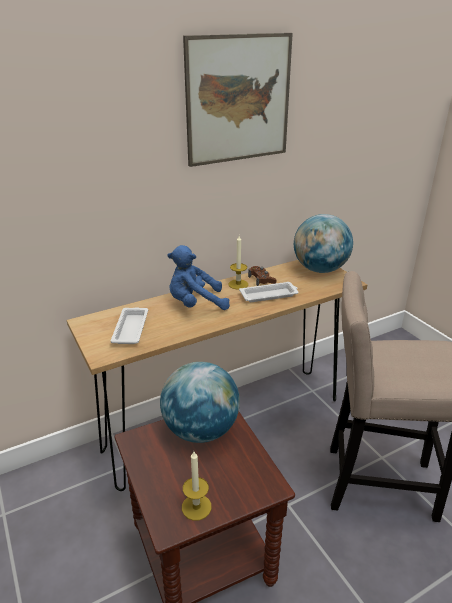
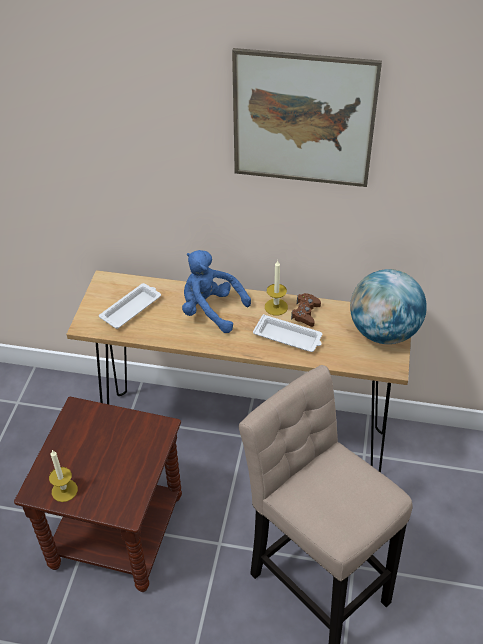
camera: 40 degrees right, 15 degrees up
(201, 430) = (129, 433): globe -> none

